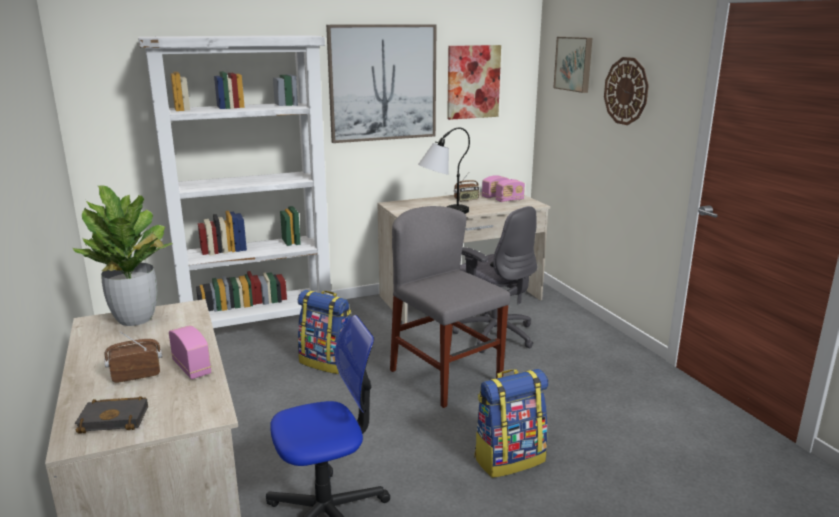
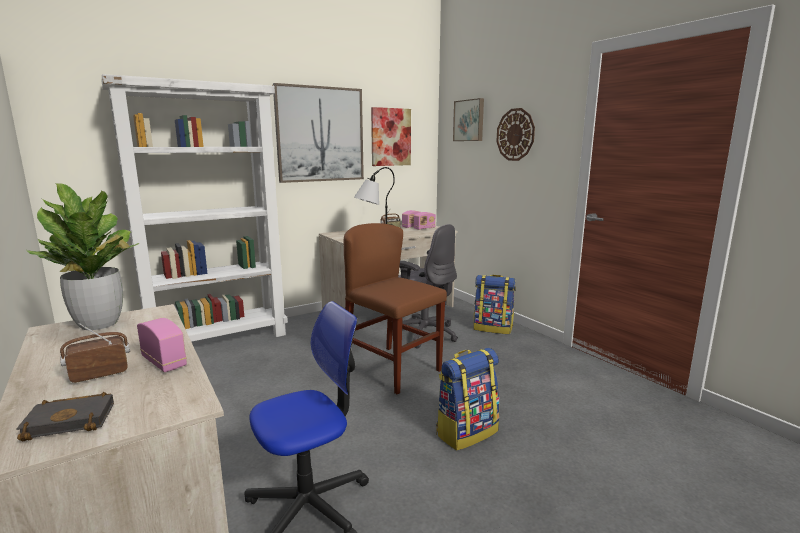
camera: 10 degrees left, 5 degrees down
(327, 362) = (286, 366): backpack -> backpack (493, 328)
(445, 377) = (392, 369): grey chair -> brown chair

